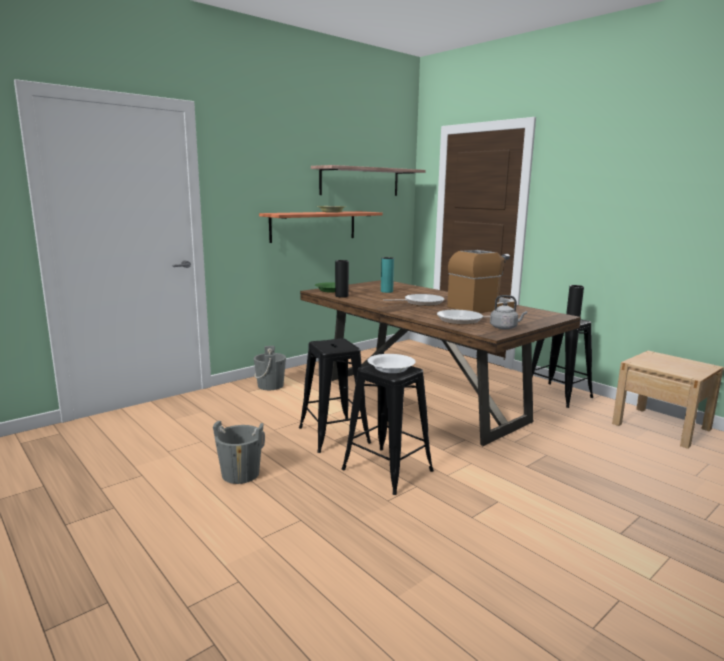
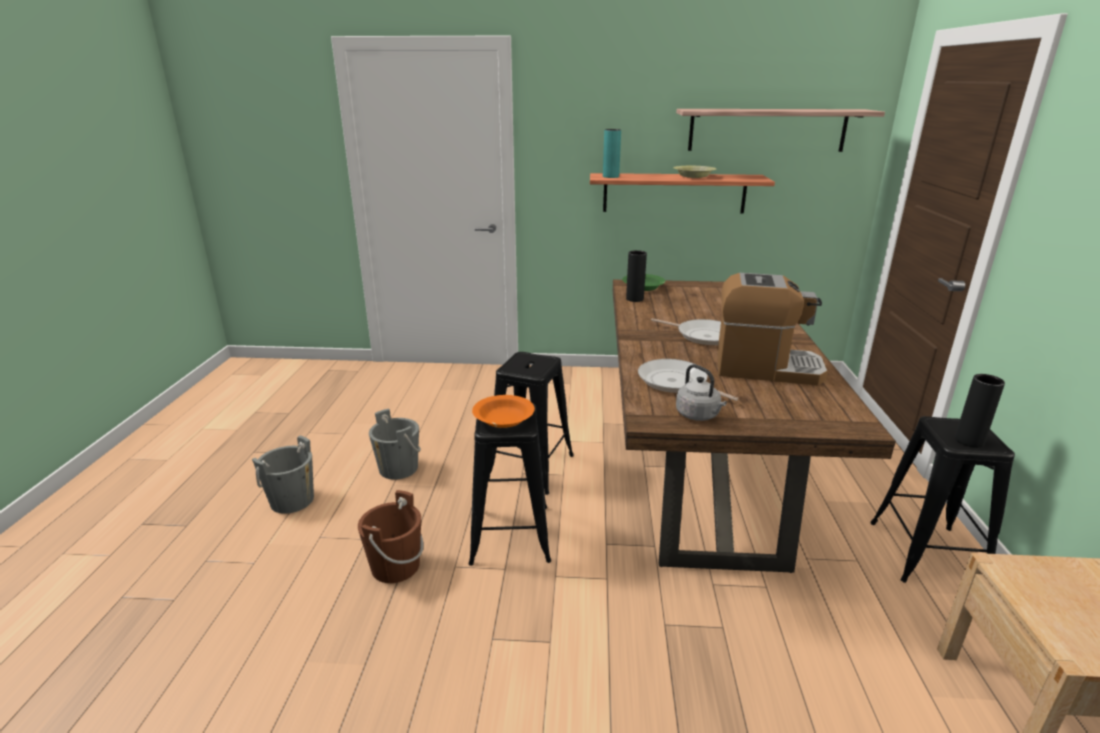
camera: 45 degrees right, 10 degrees up
(270, 386) = (568, 383): grey bucket -> grey bucket (292, 500)
(352, 521) = (395, 566): none -> brown bucket
(386, 291) = (709, 304): turquoise vase -> turquoise vase (610, 176)
(391, 369) = (503, 419): white bowl -> orange bowl

